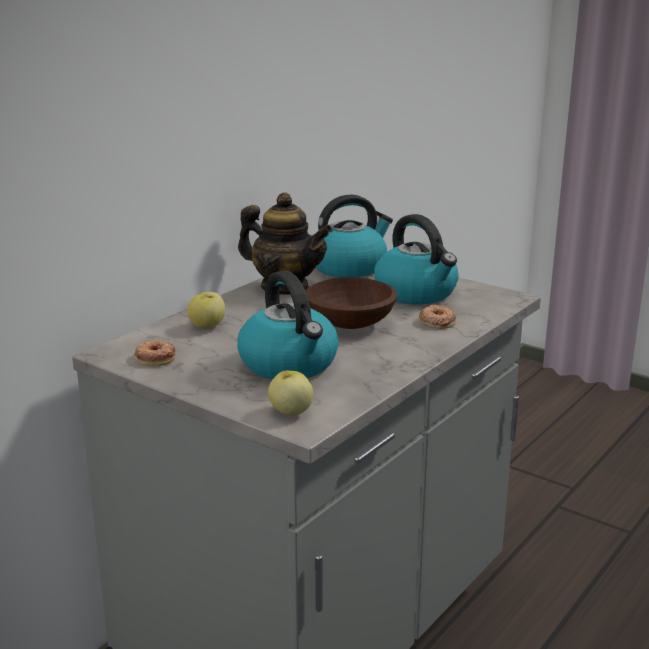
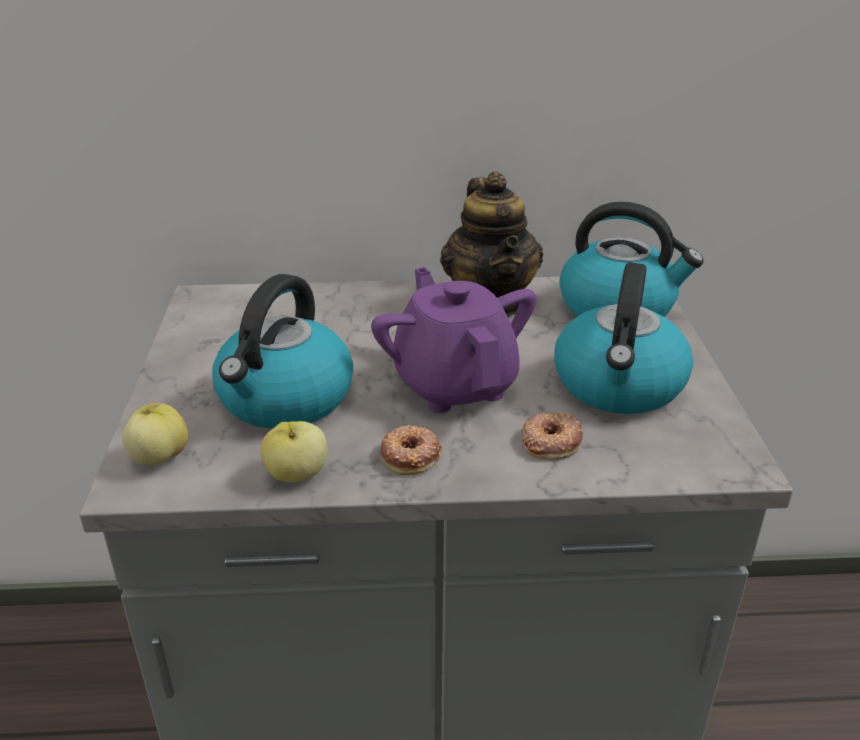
camera: 50 degrees right, 10 degrees up
(155, 358) = (215, 322): donut -> donut (411, 455)
(208, 326) = (325, 311): apple -> apple (296, 475)
(352, 323) = (454, 385): brown bowl -> purple teapot

